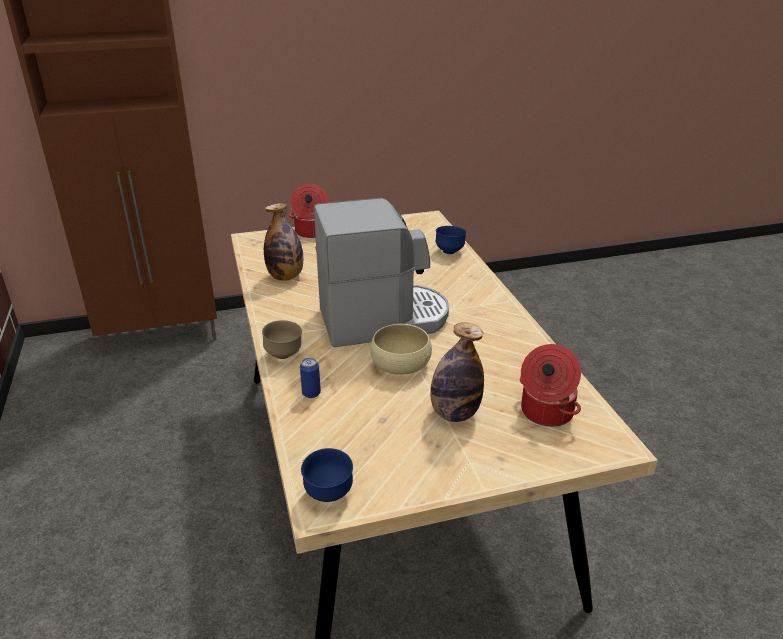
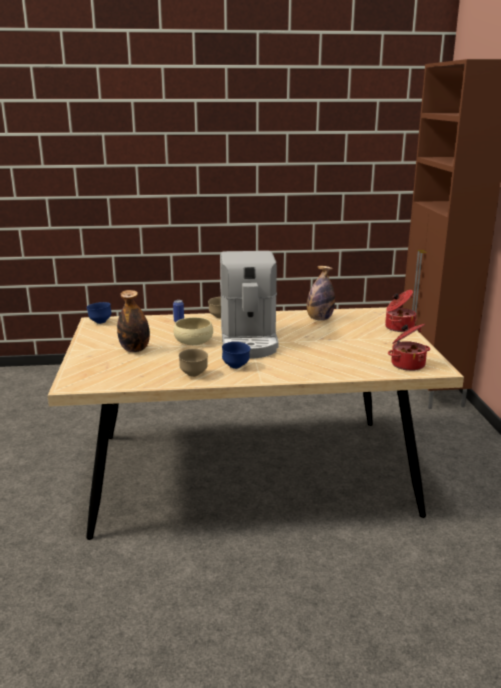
camera: 100 degrees right, 10 degrees down
(450, 252) = (358, 370): blue bowl -> blue bowl (236, 367)
(517, 346) = (194, 375): none -> brown bowl
(545, 412) = (116, 372): cooking pot -> cooking pot (407, 364)

